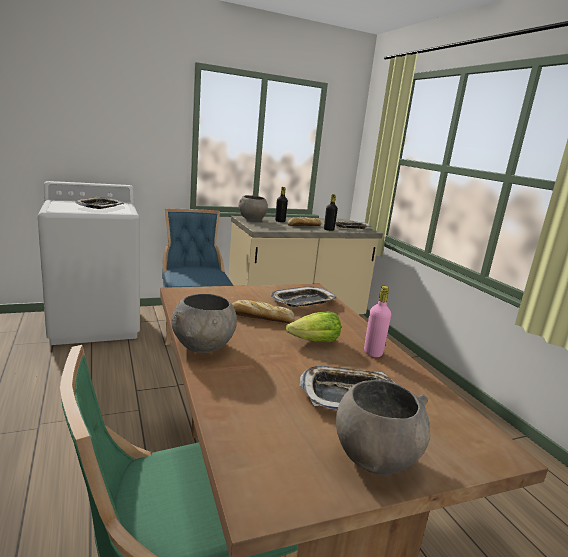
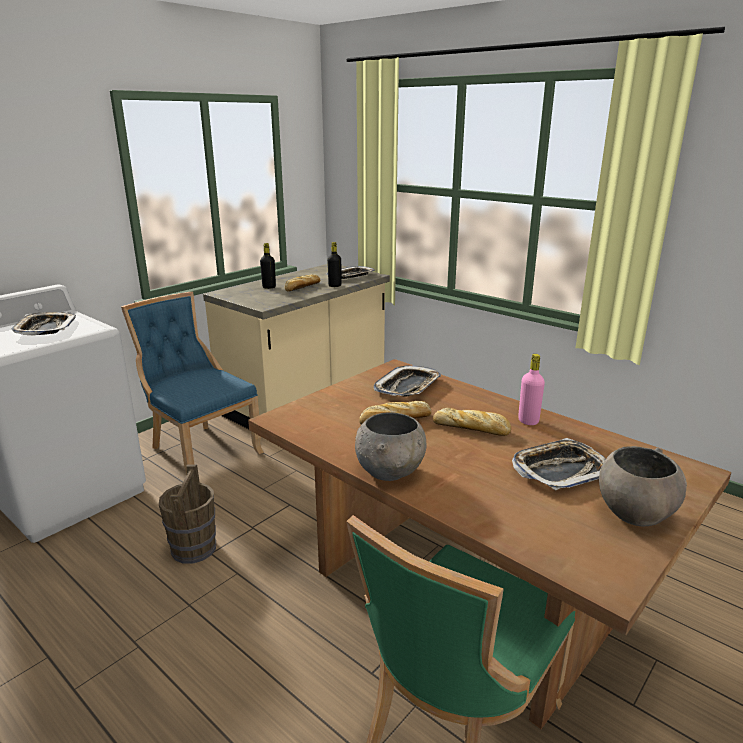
camera: 25 degrees left, 5 degrees up
(129, 383) = (194, 548): none -> brown bucket
(252, 219) = (236, 293): grey bowl -> none
(314, 342) = (472, 428): lettuce -> bread

